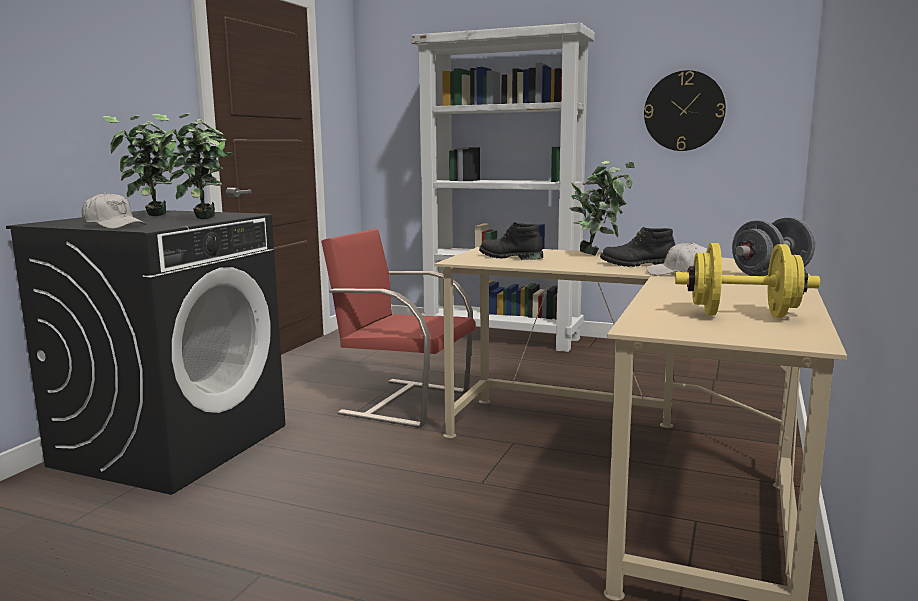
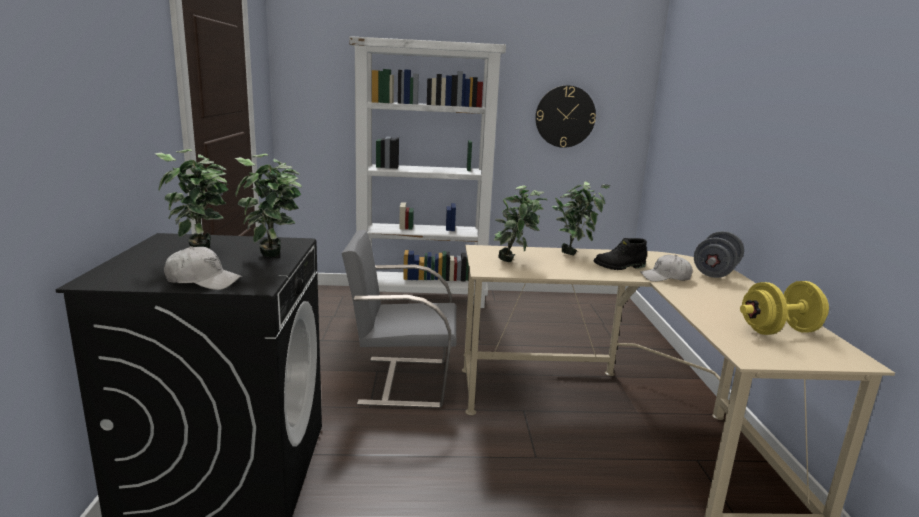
camera: 25 degrees left, 5 degrees up
(403, 401) = (402, 381): red chair -> grey chair
(509, 257) = (515, 262): black boot -> potted plant

